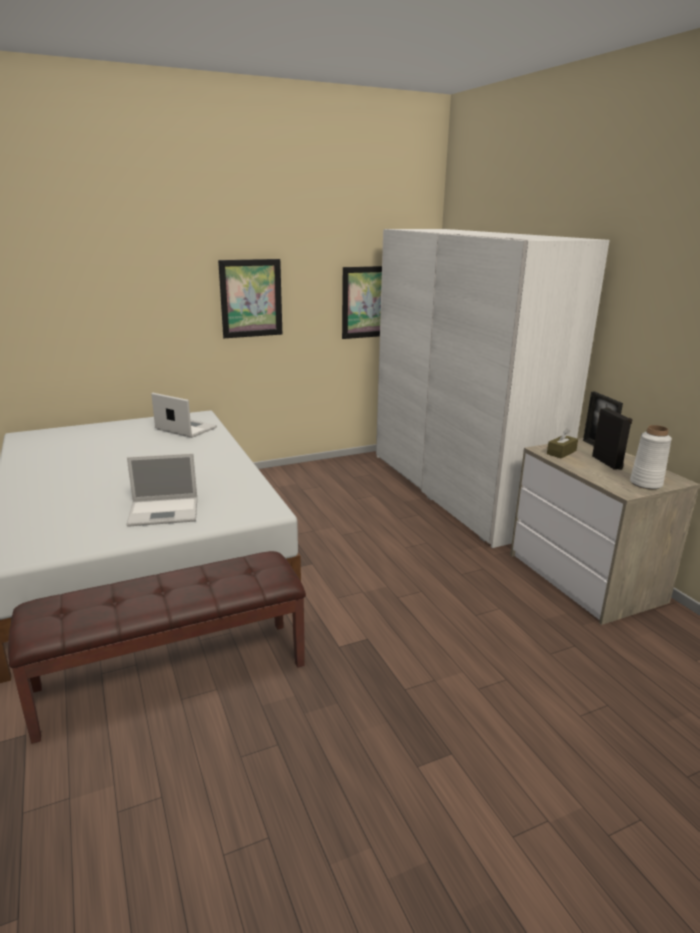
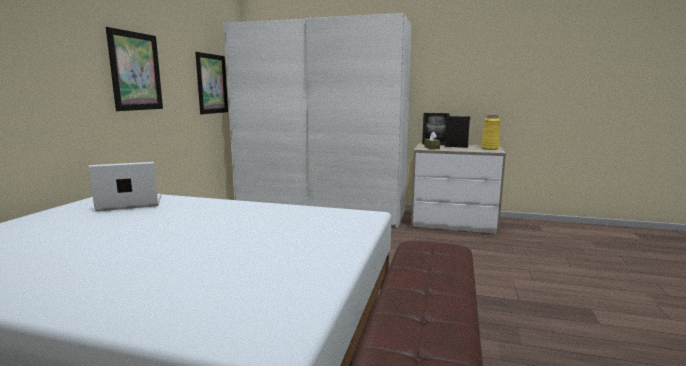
camera: 50 degrees left, 10 degrees down
(165, 512) = (302, 243): laptop -> none
(646, 483) = (490, 148): white vase -> yellow vase

